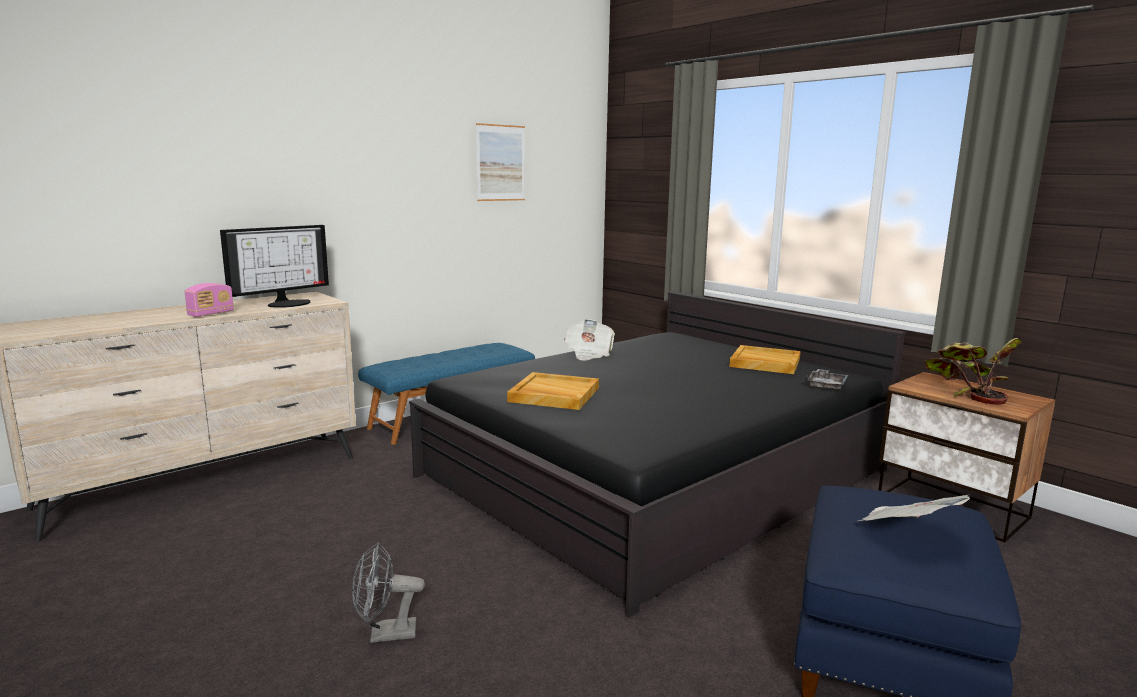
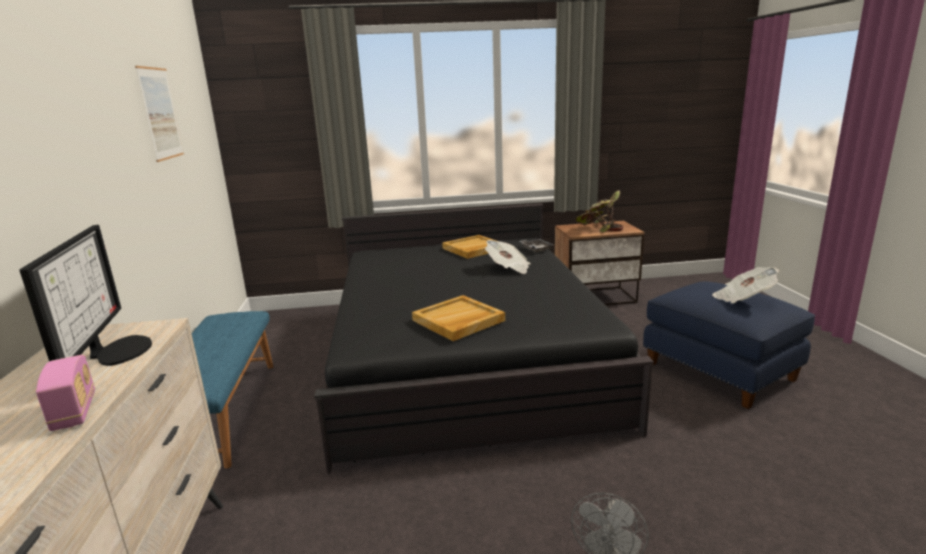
camera: 55 degrees left, 5 degrees up
(588, 354) = (368, 286): newspaper -> newspaper (508, 268)

